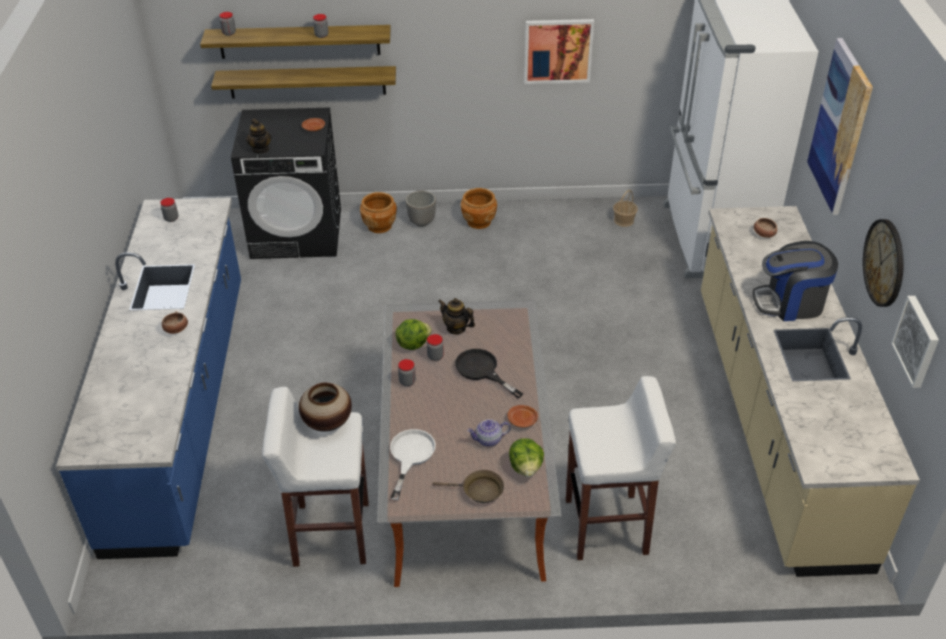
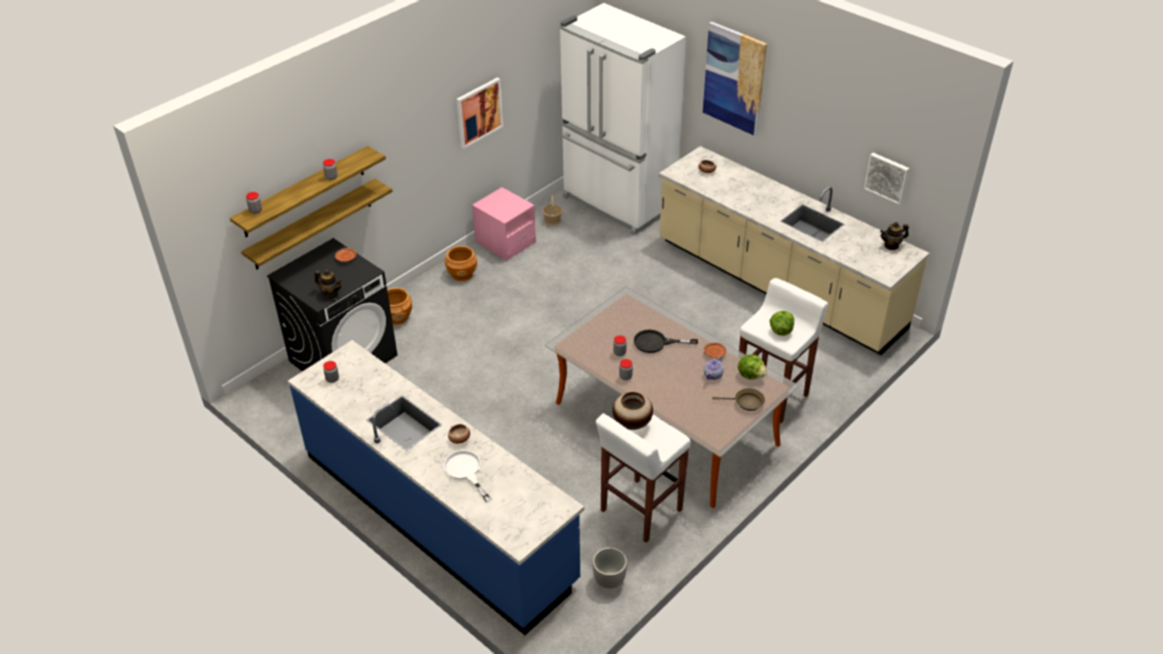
camera: 45 degrees left, 0 degrees up
(410, 456) = (687, 412): white frying pan -> white frying pan (465, 471)
(413, 344) = (596, 354): lettuce -> lettuce (781, 330)
(422, 222) = (423, 297): planter -> planter (609, 580)
(456, 328) = (607, 330): teapot -> teapot (891, 245)
(479, 491) = (746, 403): brown frying pan -> brown frying pan turned 45 degrees clockwise
(553, 216) = (505, 242): none -> pink nightstand
(790, 303) = (768, 202): coffee machine -> none
(884, 263) = (829, 145): wall clock -> none

